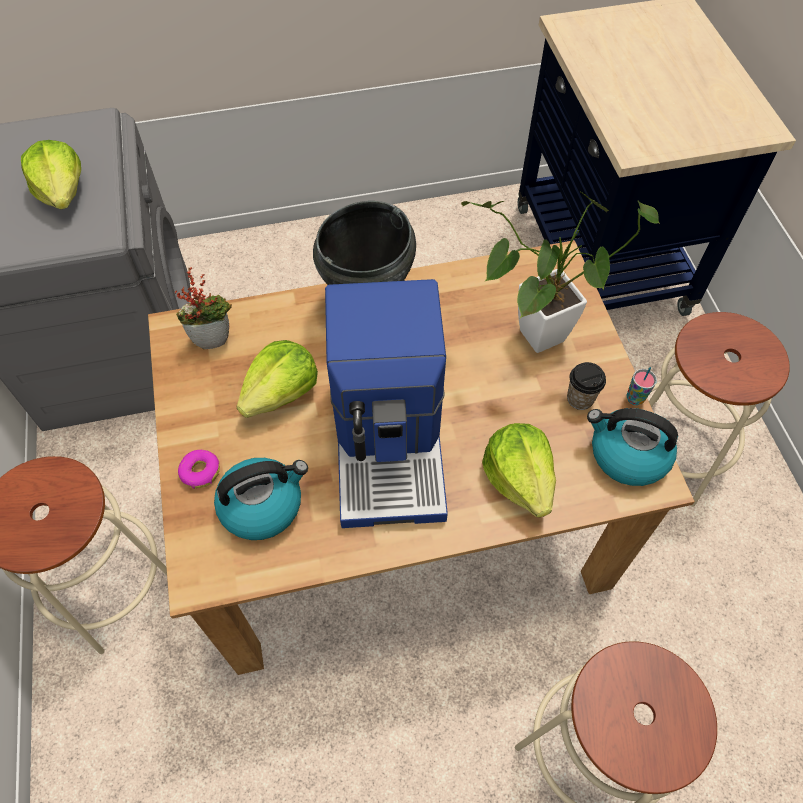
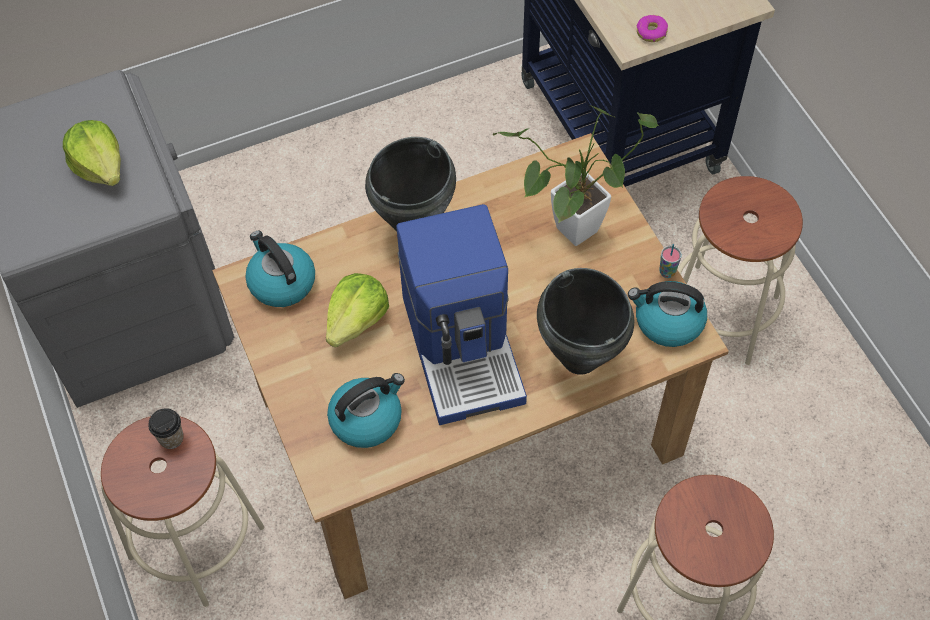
camera: 10 degrees left, 0 degrees up
(200, 472) = (304, 401): donut -> donut (651, 32)
(214, 338) = (281, 282): potted plant -> kettle
(519, 478) = (580, 357): lettuce -> black cooking pot
(580, 398) = (620, 280): cup -> cup (171, 438)

